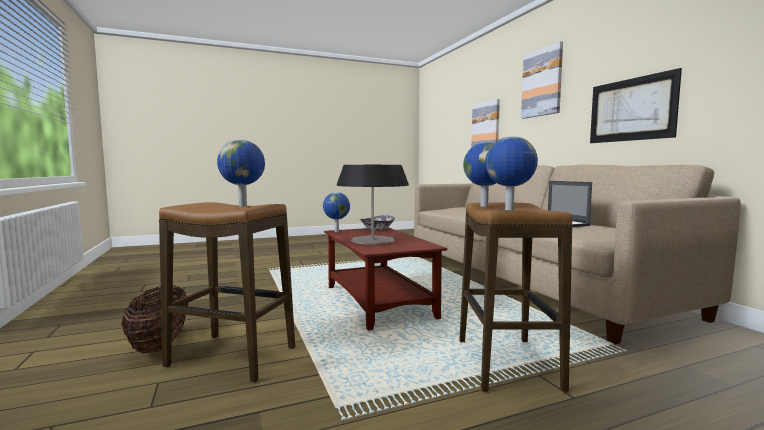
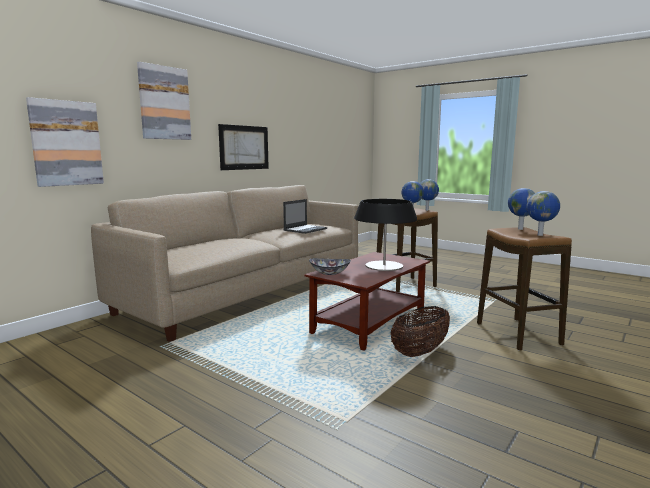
camera: 120 degrees left, 5 degrees up
(160, 344) = (563, 362): basket -> basket (420, 352)
(336, 231) = (367, 282): globe -> globe (540, 235)

